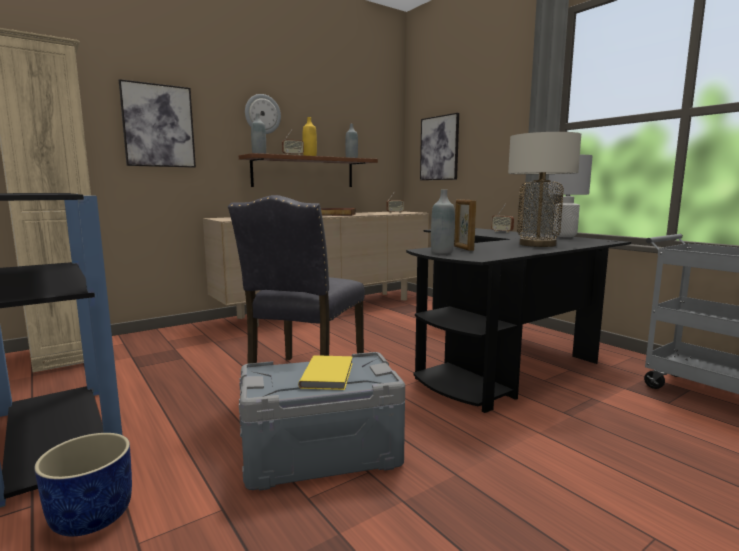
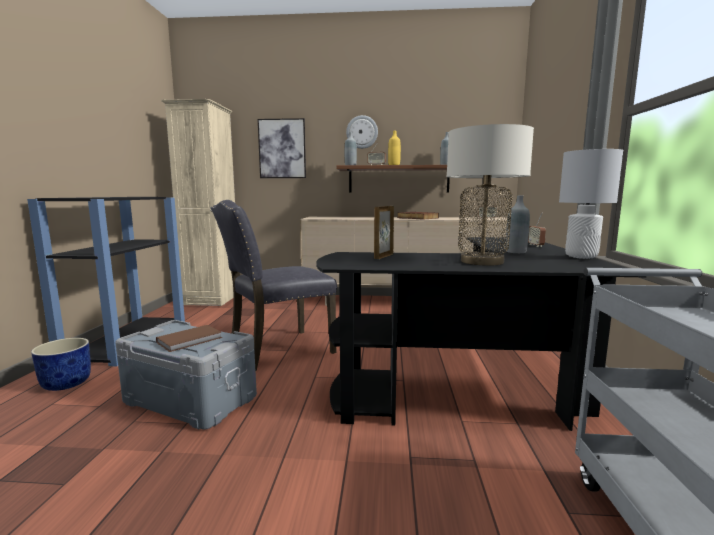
camera: 40 degrees right, 0 degrees up
(329, 374) = (191, 340): yellow book -> brown book
(439, 148) = (538, 149): picture -> none
(442, 252) = (346, 257): grey bottle -> grey bottle (515, 252)

